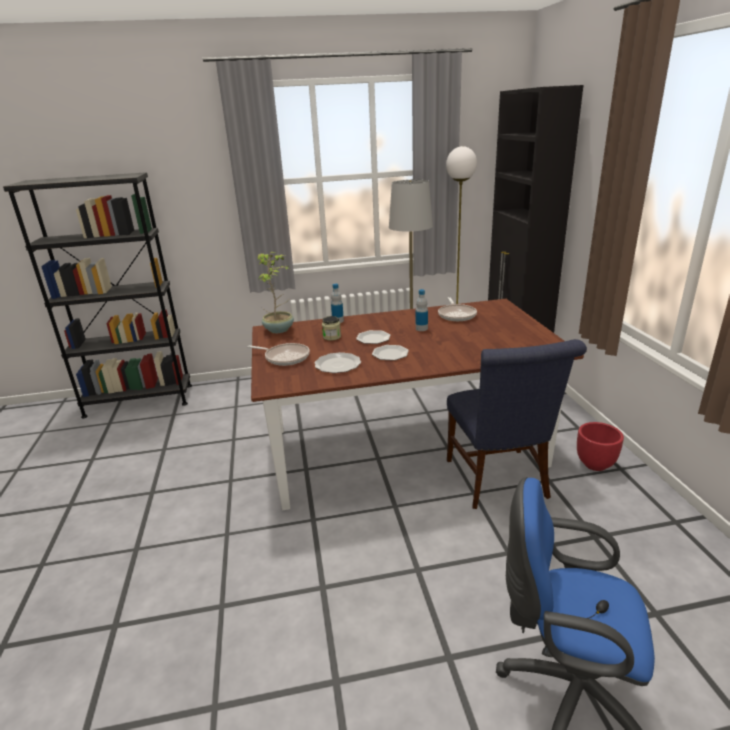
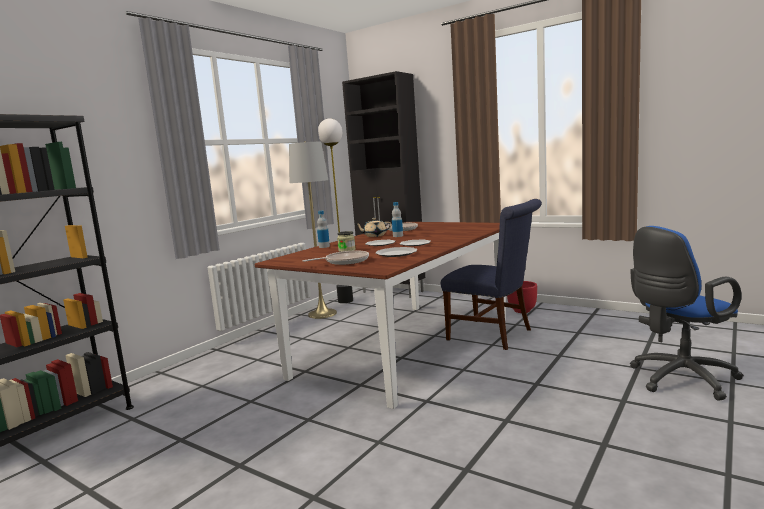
camera: 45 degrees left, 15 degrees down
(279, 329) = (289, 258): potted plant -> none
(410, 318) = (374, 236): none -> beige teapot

